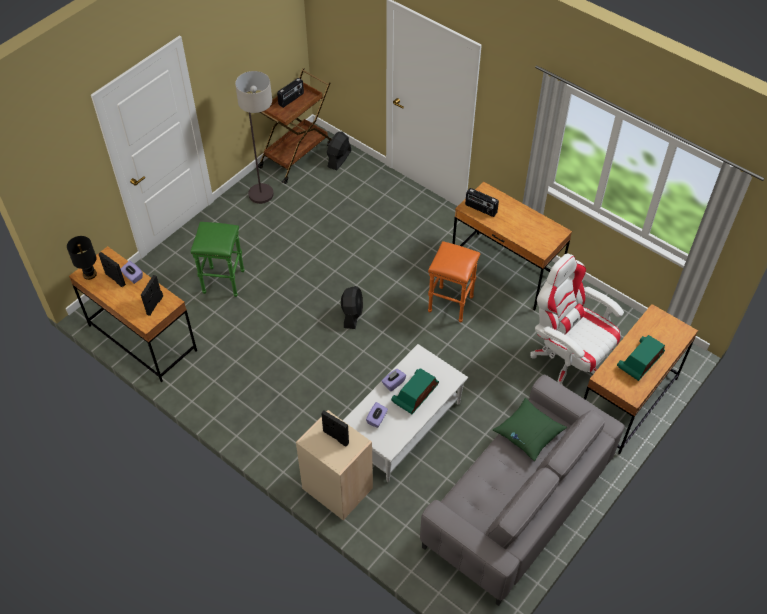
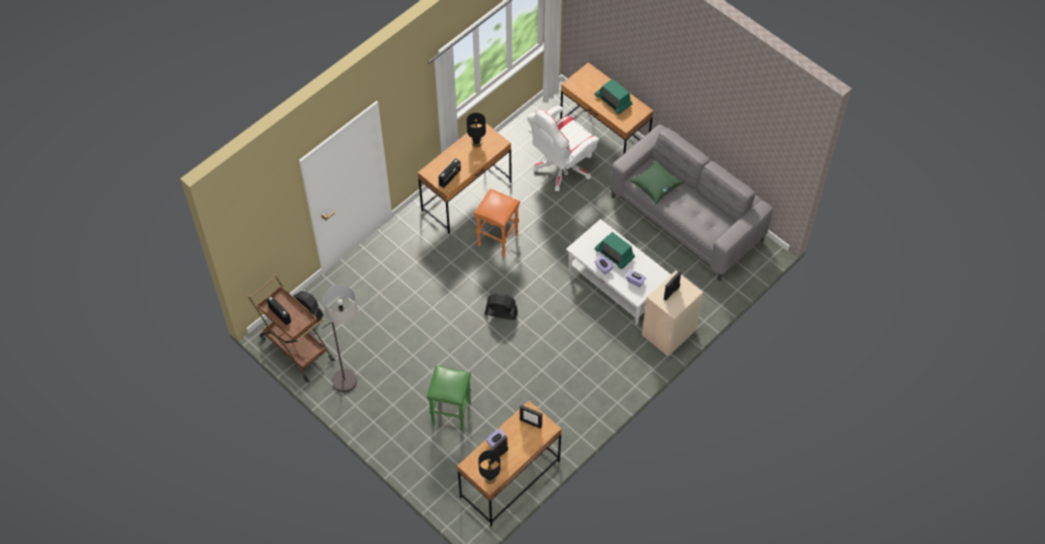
camera: 85 degrees left, 5 degrees up
(538, 228) = (477, 142): none -> black table lamp

